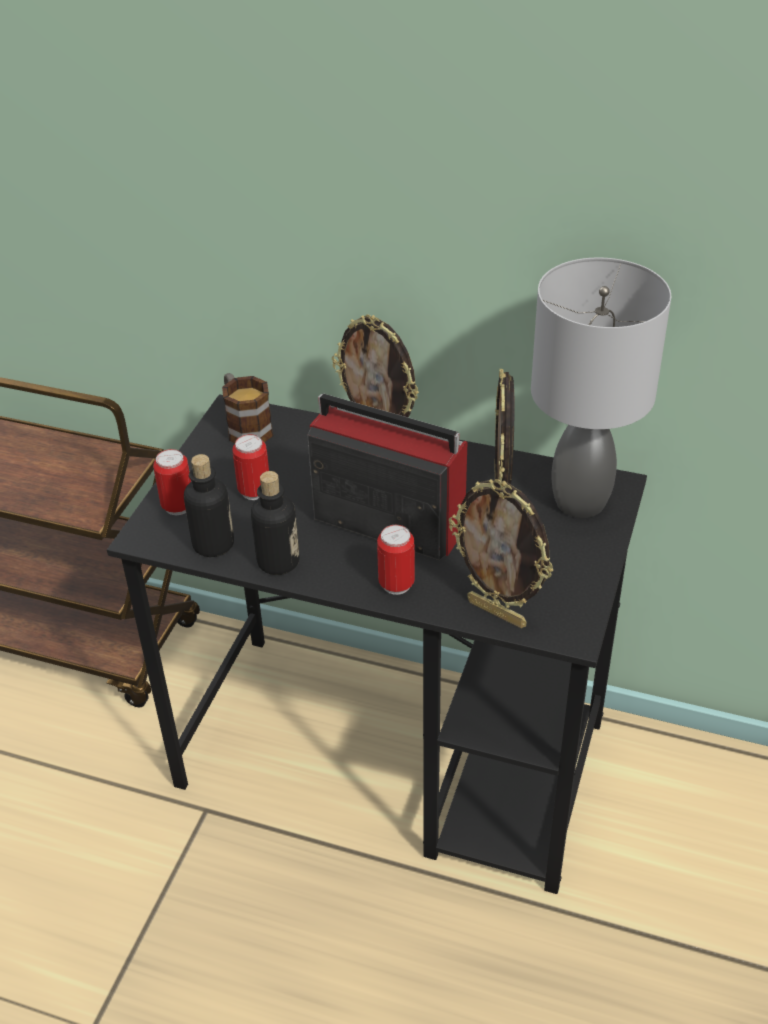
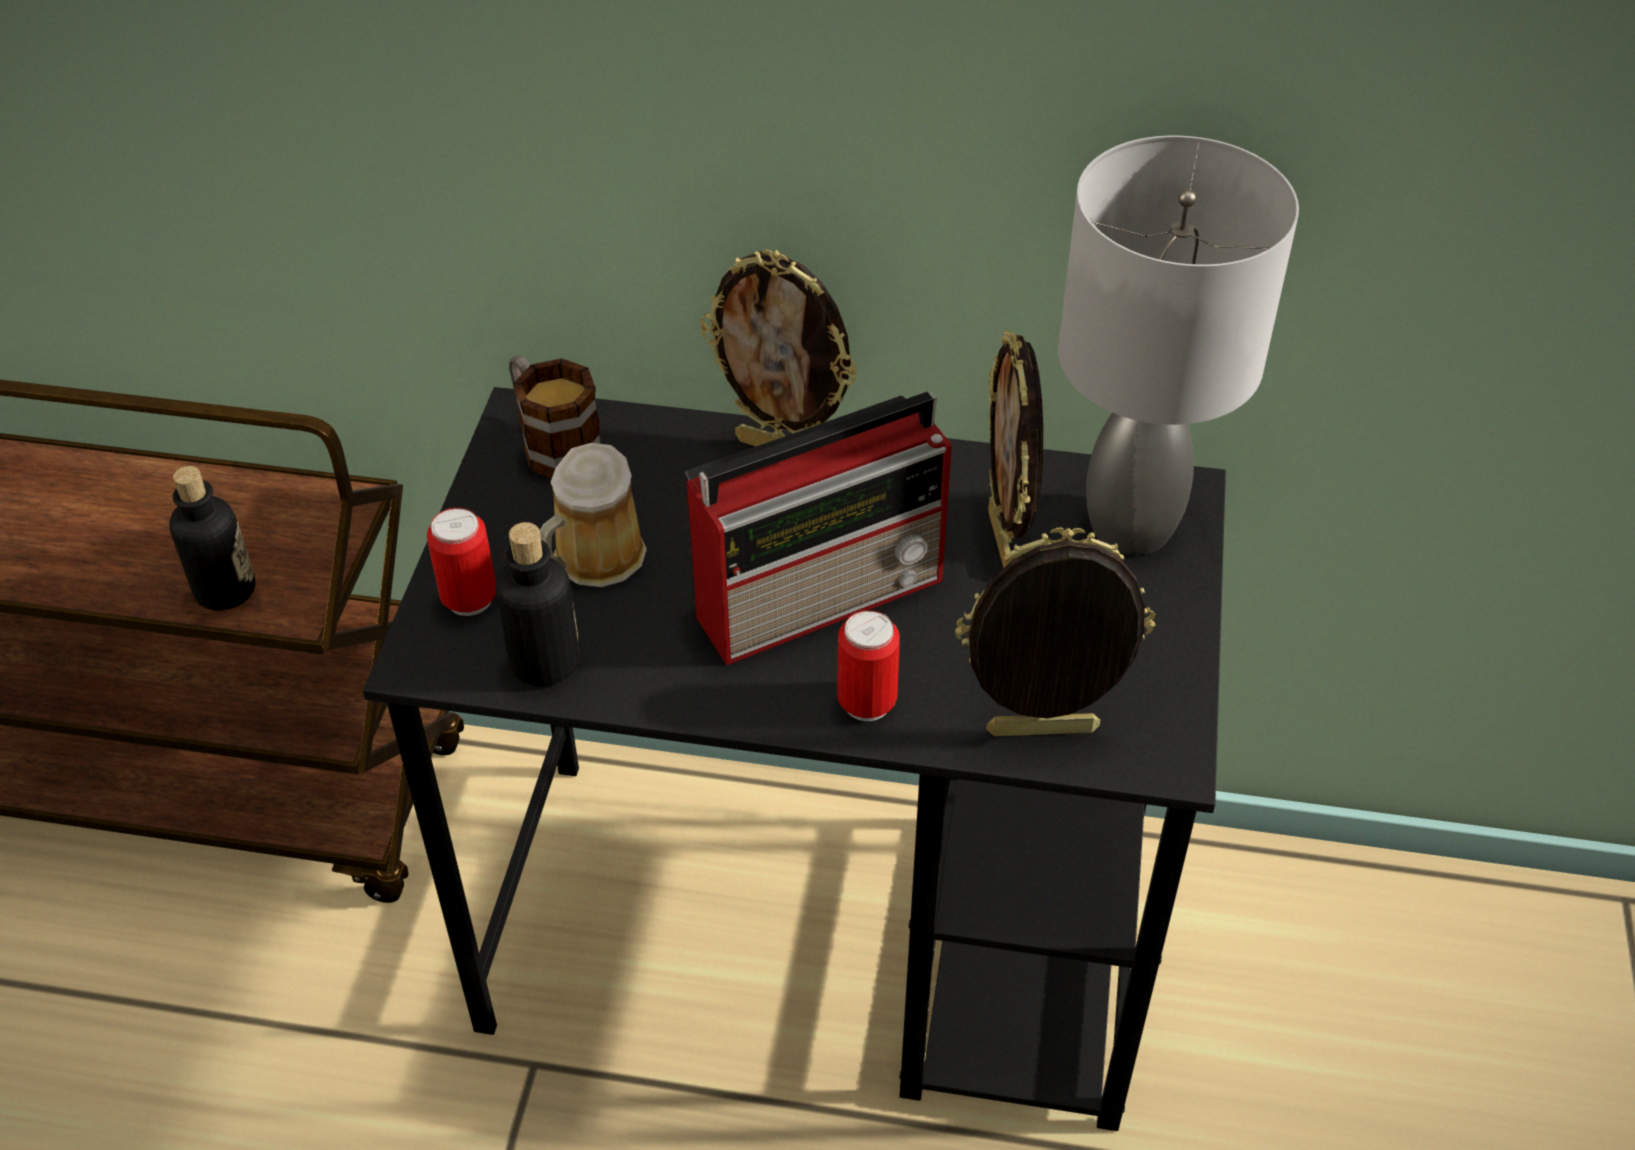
camera: 10 degrees left, 5 degrees up
(254, 491) = (594, 559): can -> mug
(278, 561) = (662, 682): bottle -> bottle (225, 590)
(385, 522) = (824, 594): radio -> radio turned 135 degrees clockwise
(498, 612) = (1042, 735): picture frame -> picture frame turned 150 degrees clockwise

